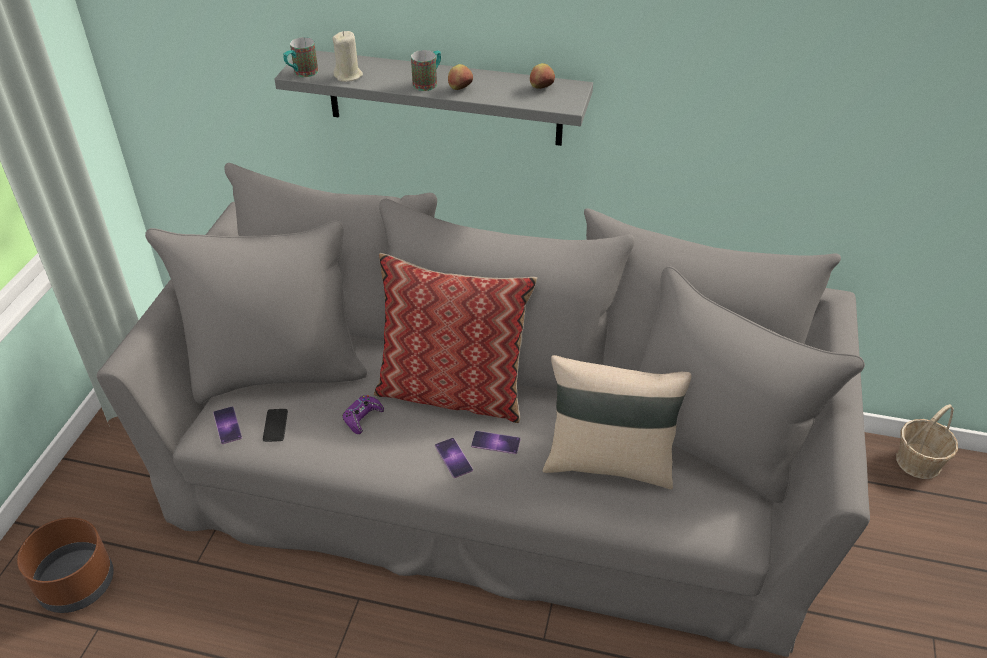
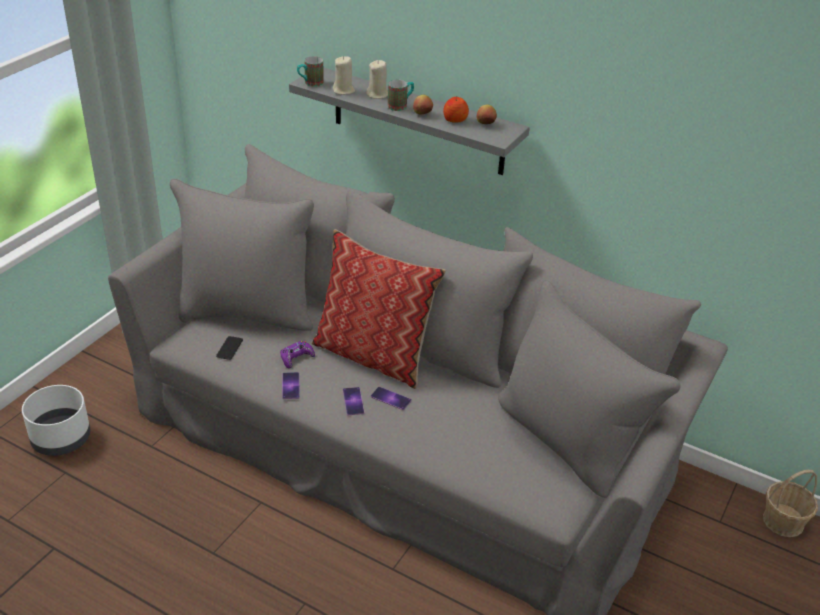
camera: 15 degrees right, 5 degrees down
(76, 583) = (61, 438): brown planter -> white planter
(227, 425) = (195, 340): phone -> phone (290, 386)
(393, 74) = (377, 95): none -> beige candle
(503, 89) = (455, 119): none -> apple
(609, 462) = (474, 433): beige pillow -> none

